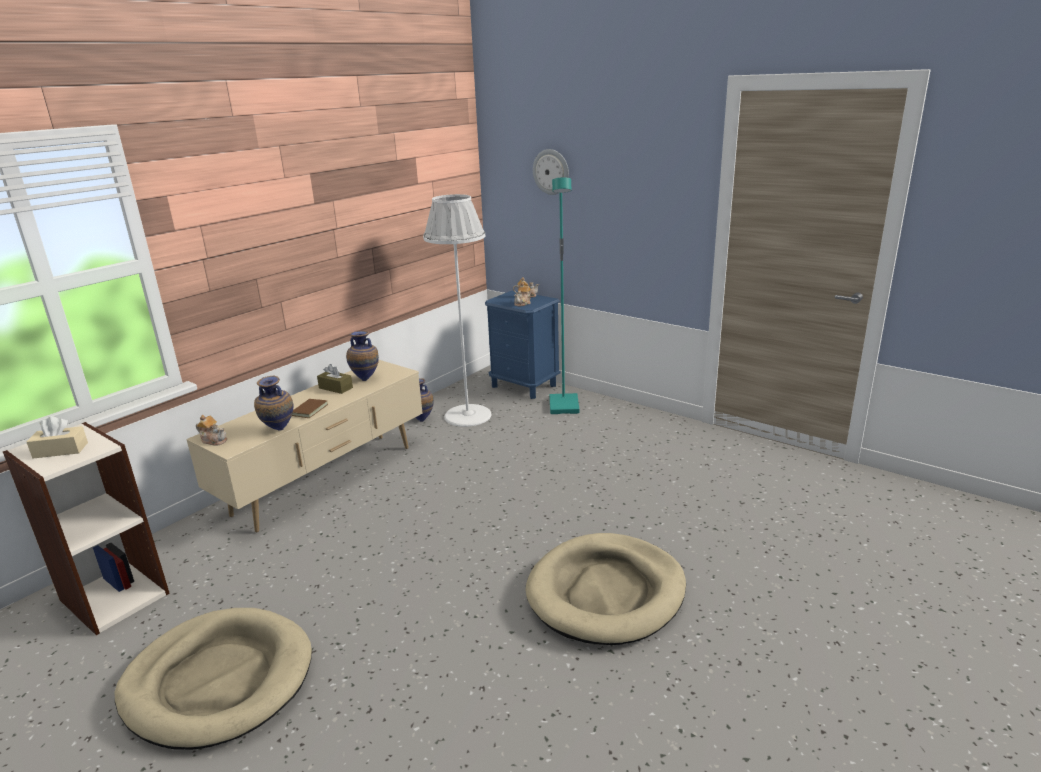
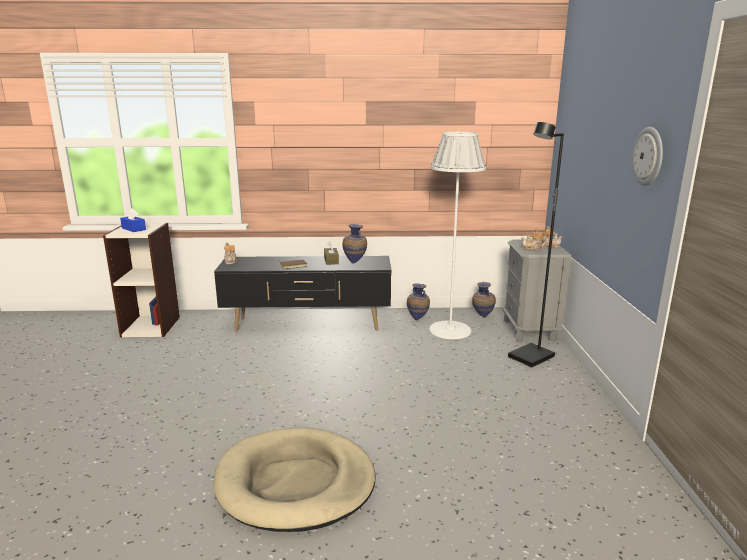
camera: 50 degrees right, 5 degrees down
(60, 450) = (133, 229): beige tissue box -> blue tissue box
(219, 680) = (104, 382): beige dog bed -> none
(278, 431) = (258, 269): vase -> vase (482, 317)
(327, 480) = (308, 324): beige tv stand -> black tv stand
(524, 386) = (529, 330): blue nightstand -> grey nightstand
(551, 172) = (587, 125): wall clock -> wall clock (649, 156)
(565, 406) = (531, 358): turquoise floor lamp -> black floor lamp

